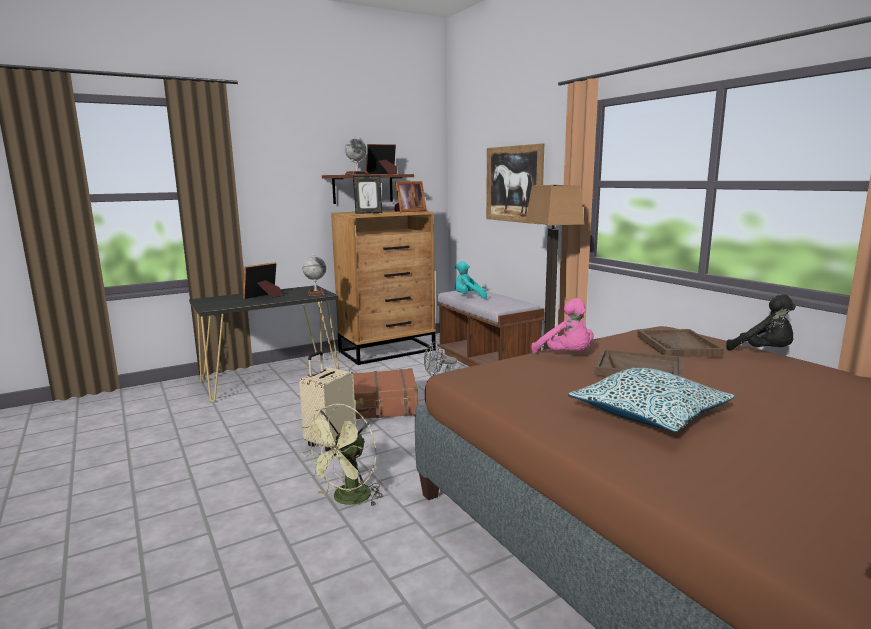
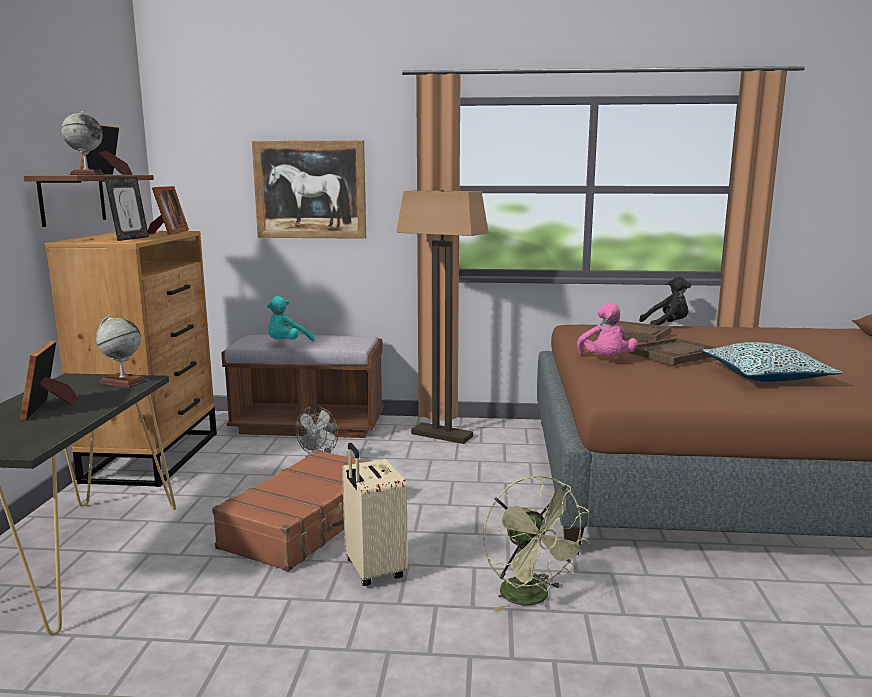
camera: 55 degrees left, 0 degrees up
(566, 356) = (606, 361): pink plush toy -> pink plush toy turned 90 degrees clockwise

